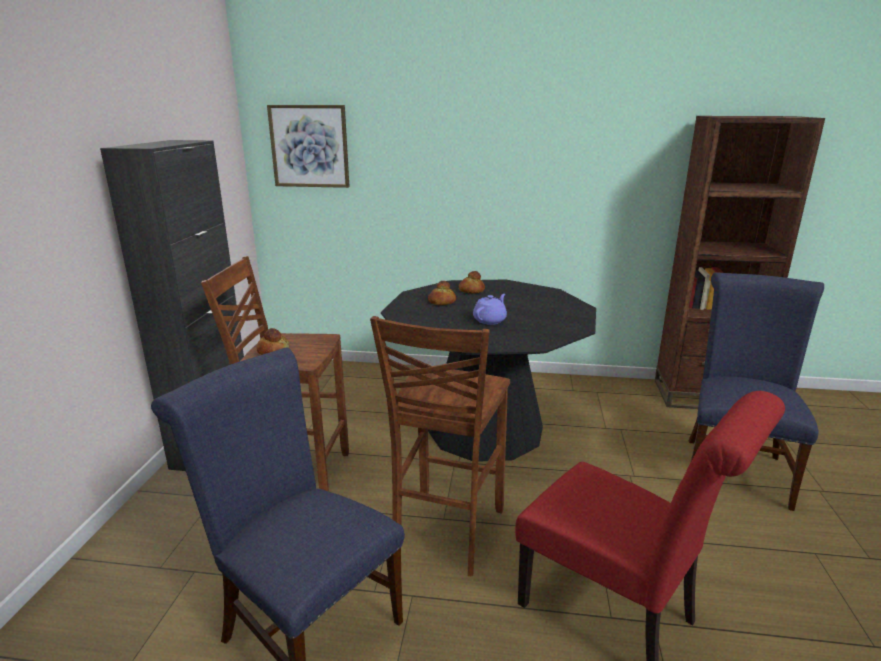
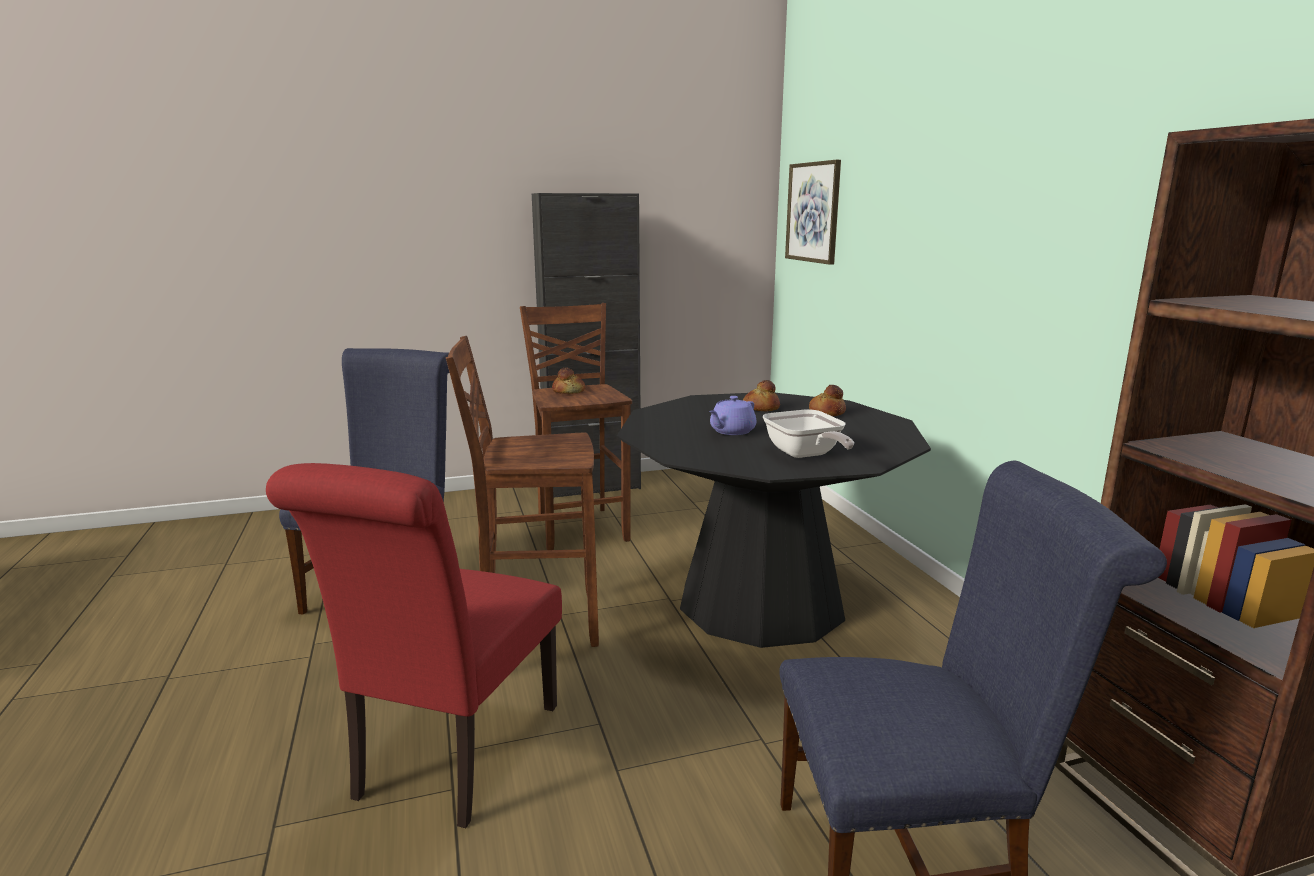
camera: 65 degrees right, 5 degrees down
(490, 320) = (731, 431): purple teapot -> purple teapot turned 120 degrees clockwise
(555, 314) = (805, 455): none -> frying pan

